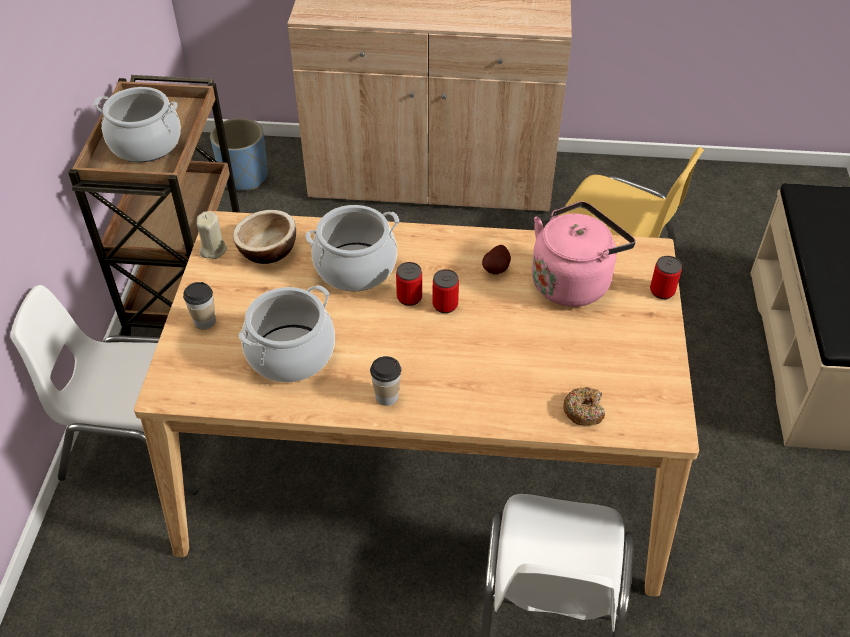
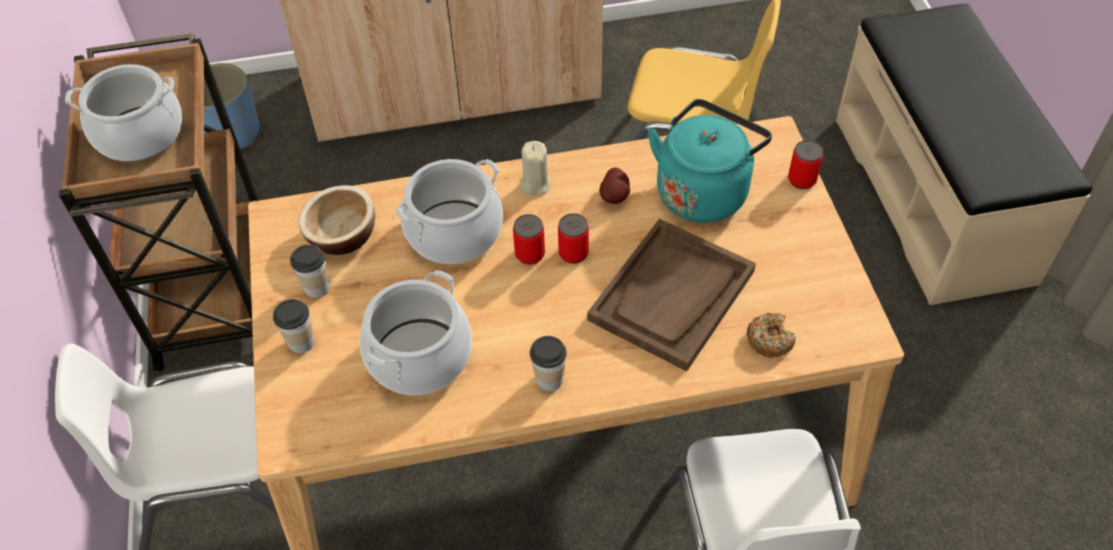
camera: 15 degrees left, 5 degrees up
(213, 250) = (276, 250): beige candle -> beige candle (535, 184)
(233, 284) = (317, 287): none -> cup
(513, 357) = (672, 296): none -> brown tray
(573, 281) = (703, 191): pink kettle -> turquoise kettle

